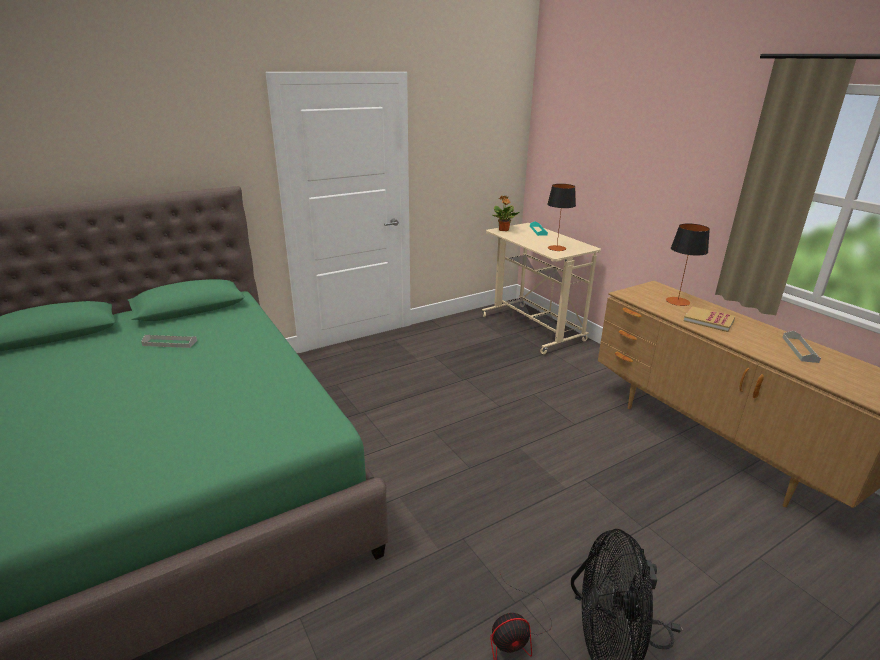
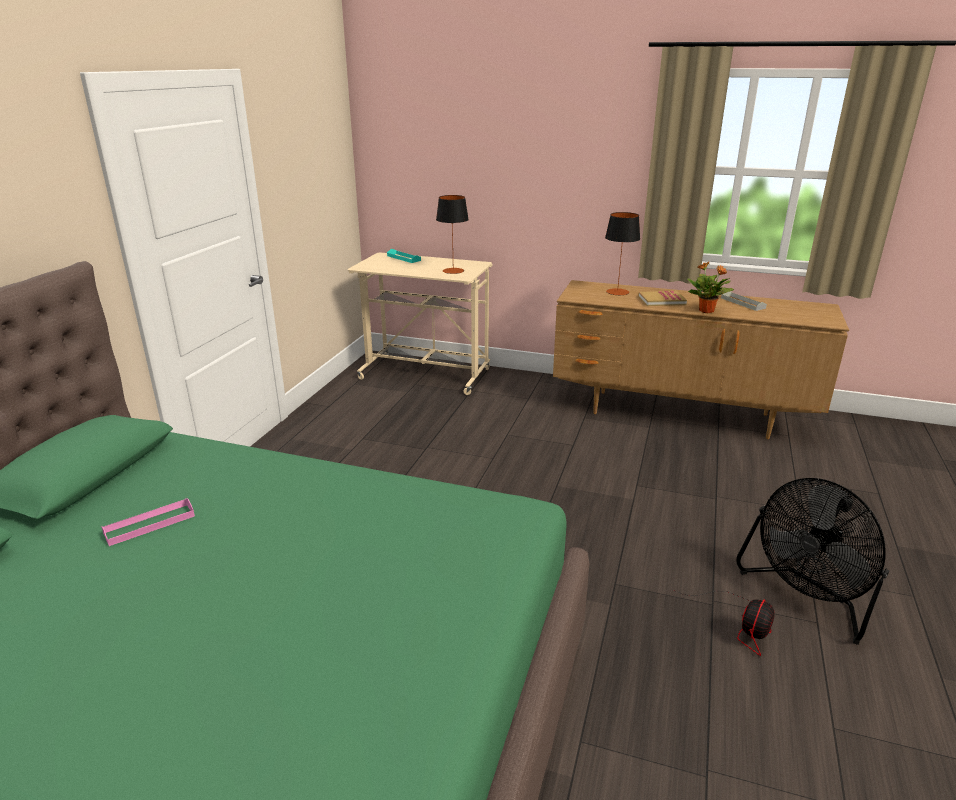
camera: 40 degrees left, 0 degrees up
(170, 343) = (149, 524): grey tray -> pink tray
(503, 230) = (367, 265): potted plant -> potted plant (706, 311)

